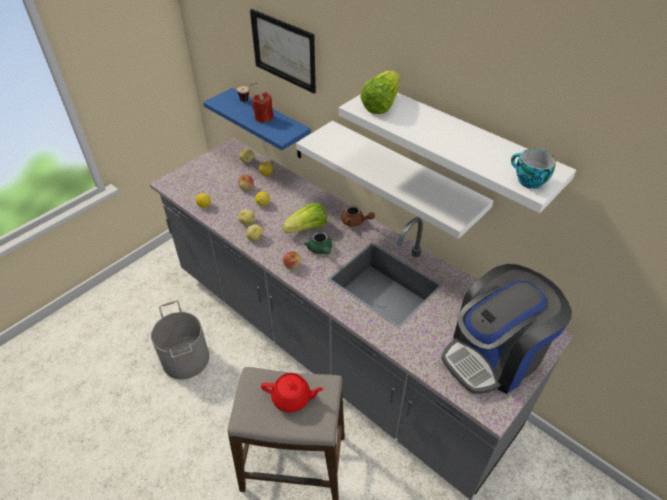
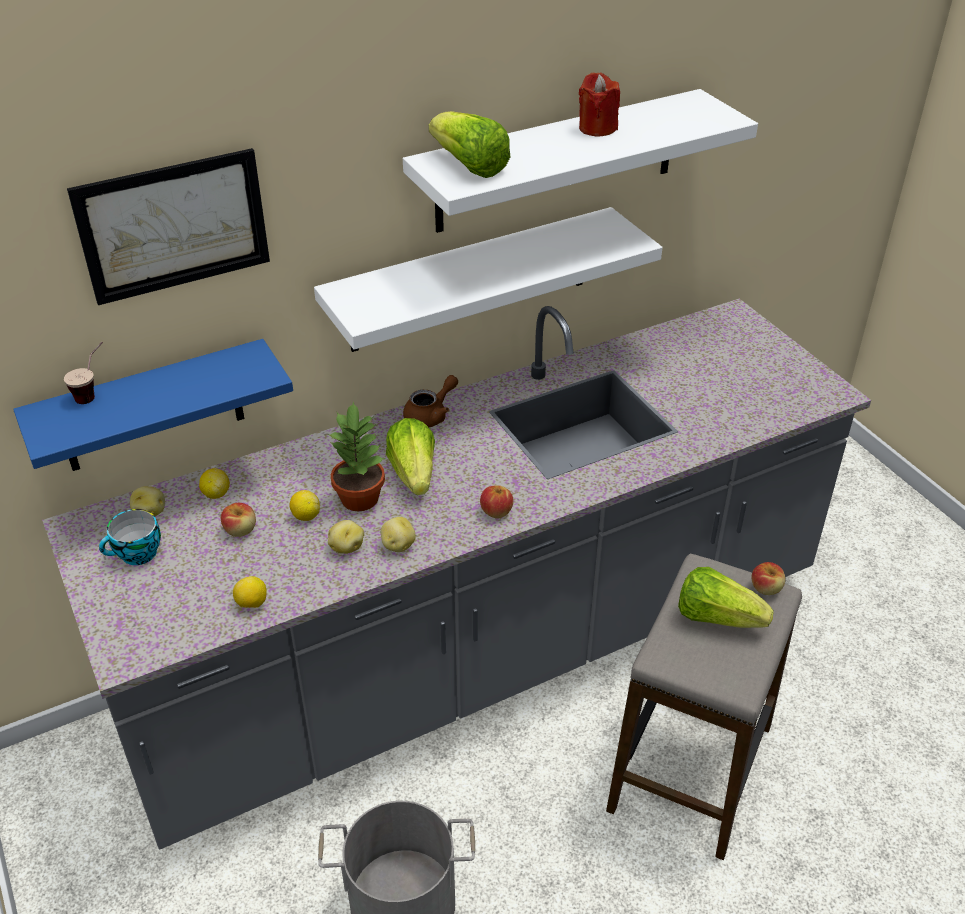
camera: 70 degrees left, 5 degrees down
(263, 118) = (178, 385): red candle -> red candle (597, 128)
(282, 216) = (361, 498): none -> potted plant
(292, 398) = (717, 617): red teapot -> lettuce
(320, 250) = (476, 470): green teapot -> none
(324, 420) = (766, 588): none -> apple
(494, 355) = (751, 365): coffee machine -> none
(528, 181) = (711, 118): cup -> cup (137, 555)

